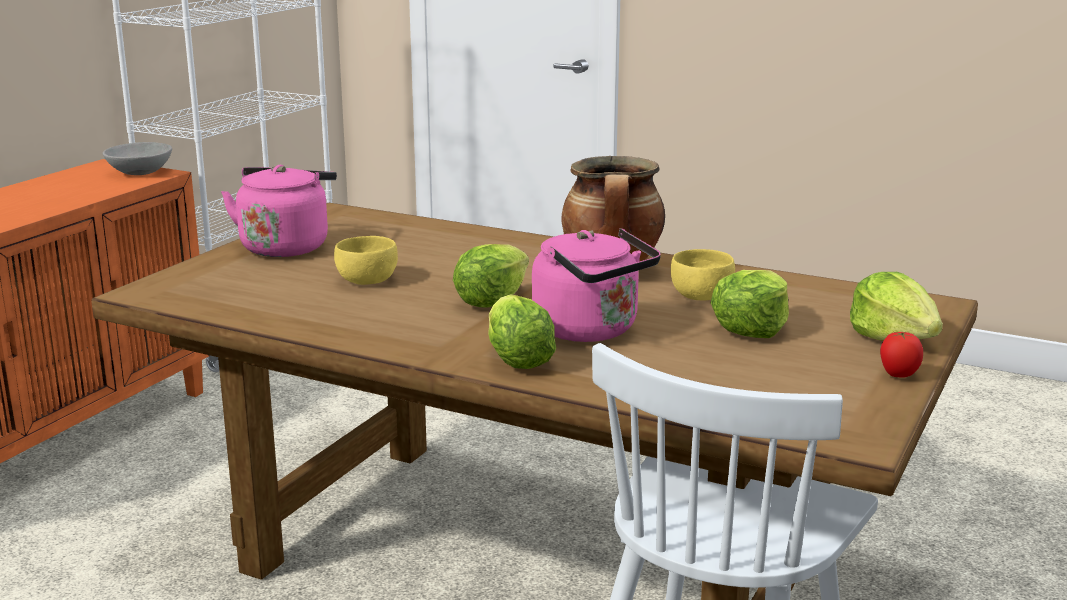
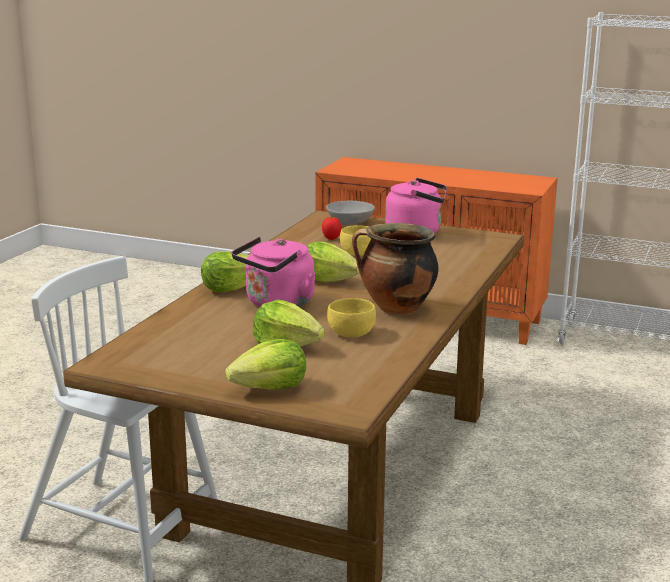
camera: 85 degrees right, 0 degrees up
(140, 172) = (529, 187): grey bowl -> grey bowl (350, 223)
(898, 376) = (198, 383): tomato -> tomato (331, 239)

